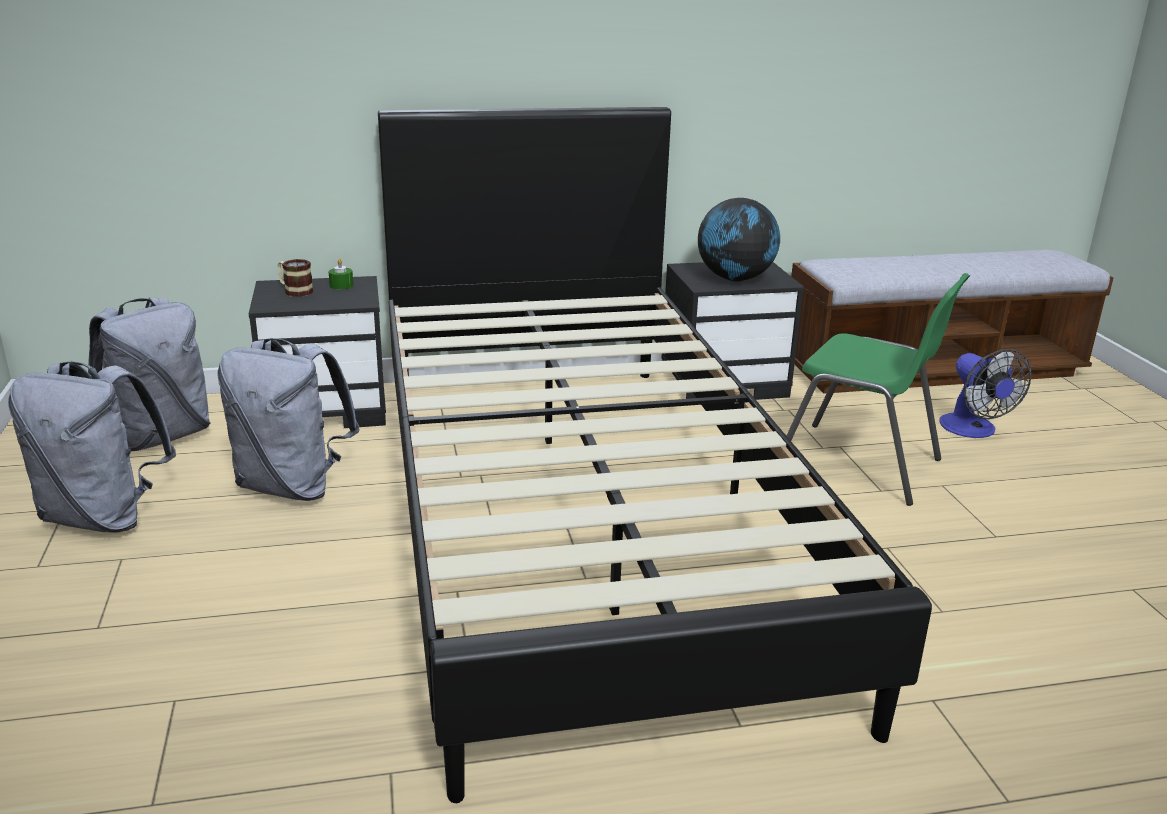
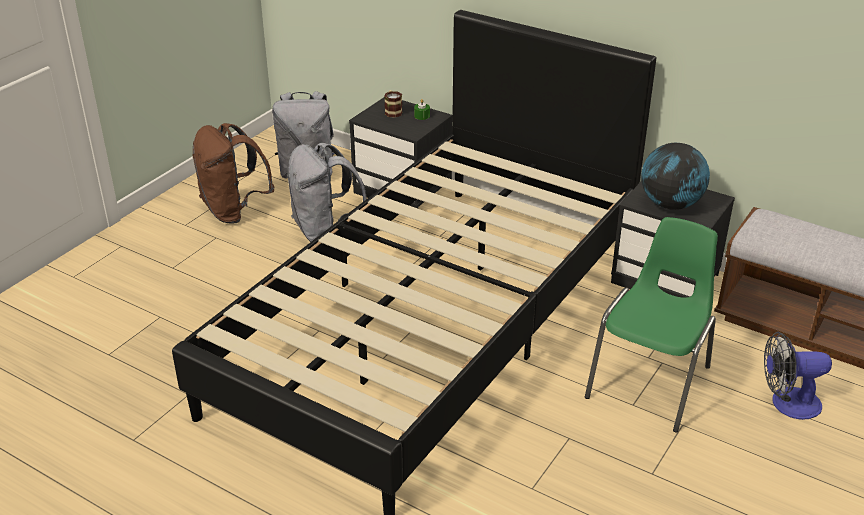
camera: 45 degrees right, 10 degrees up
(104, 517) = (234, 211): grey backpack -> brown backpack
(860, 465) = (651, 382): green chair -> green chair turned 135 degrees counterclockwise
(973, 430) = (787, 403): fan -> fan turned 60 degrees clockwise

